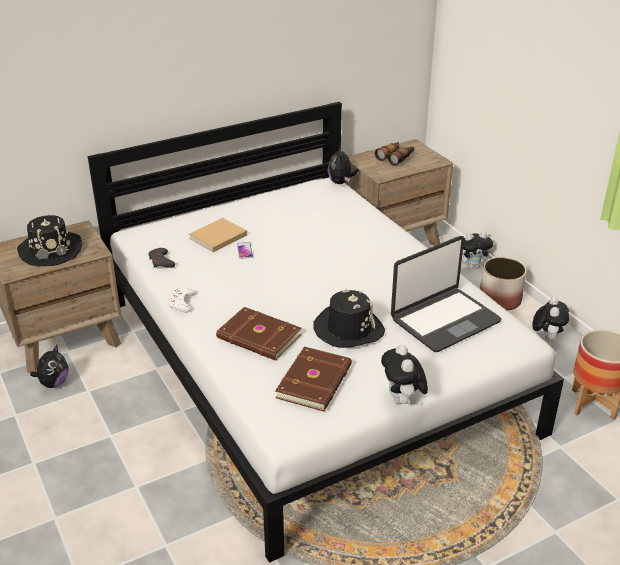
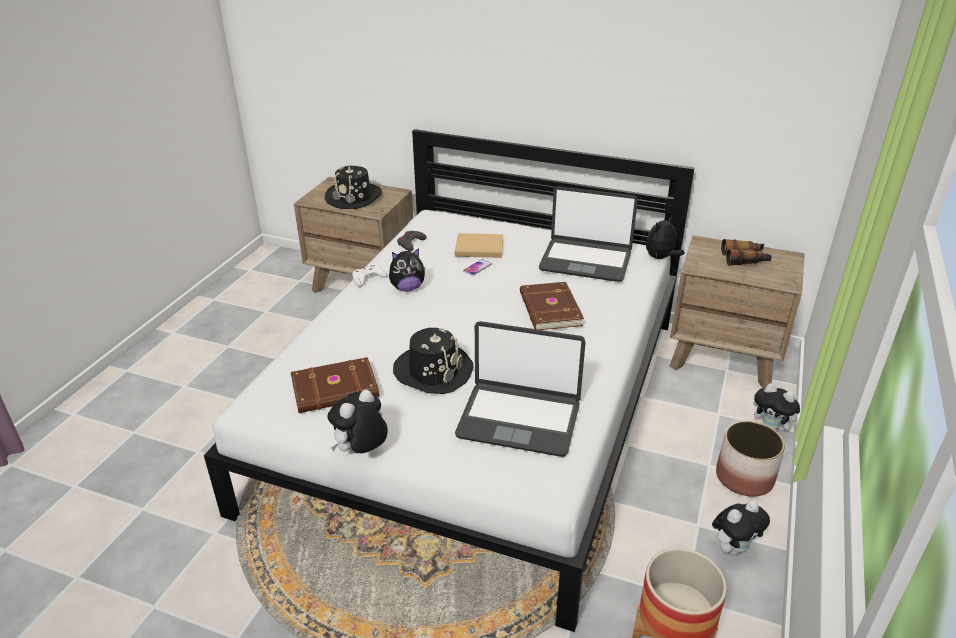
camera: 50 degrees right, 0 degrees up
(53, 383) = (313, 306): plush toy -> plush toy (407, 288)
(258, 338) = (364, 333): brown book -> brown book (549, 309)
(306, 207) = (585, 261): none -> laptop

